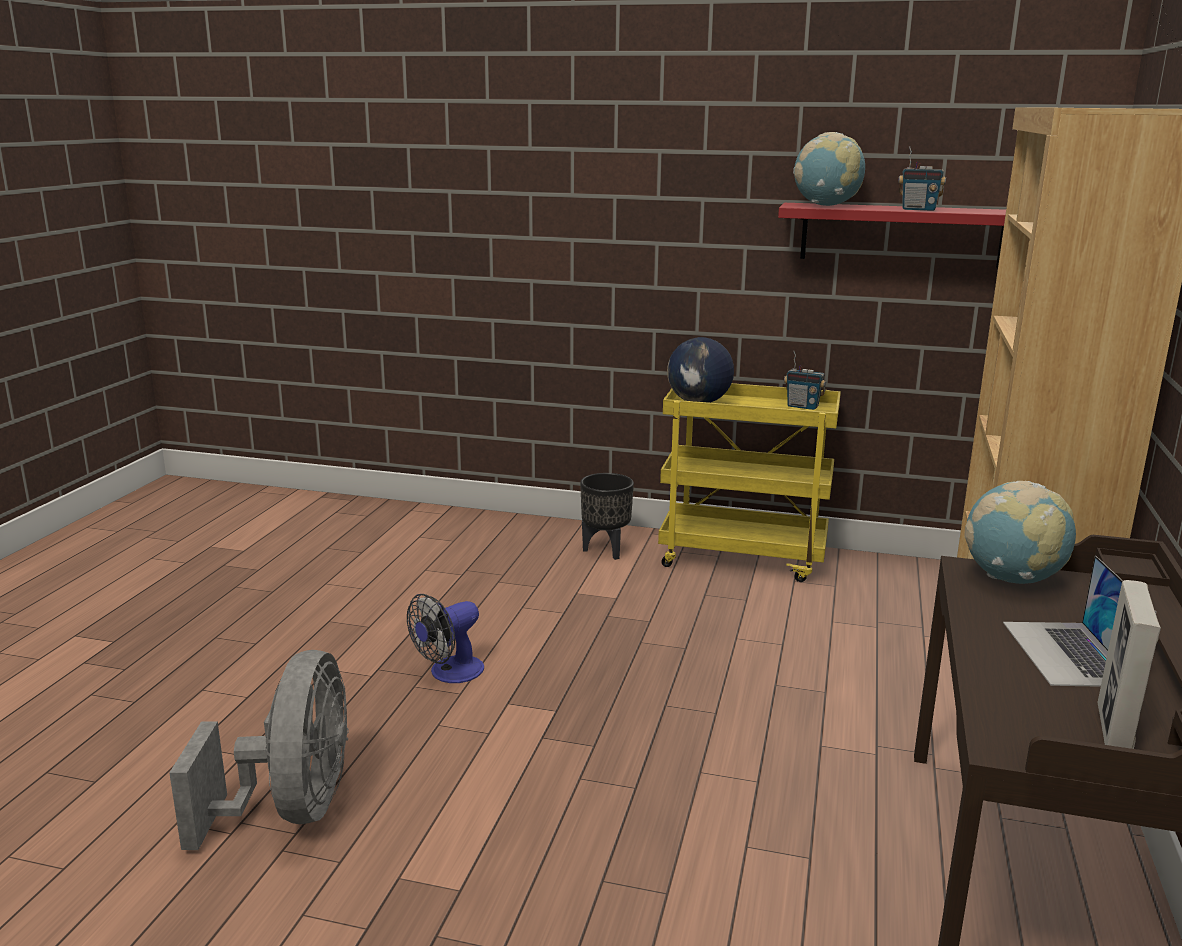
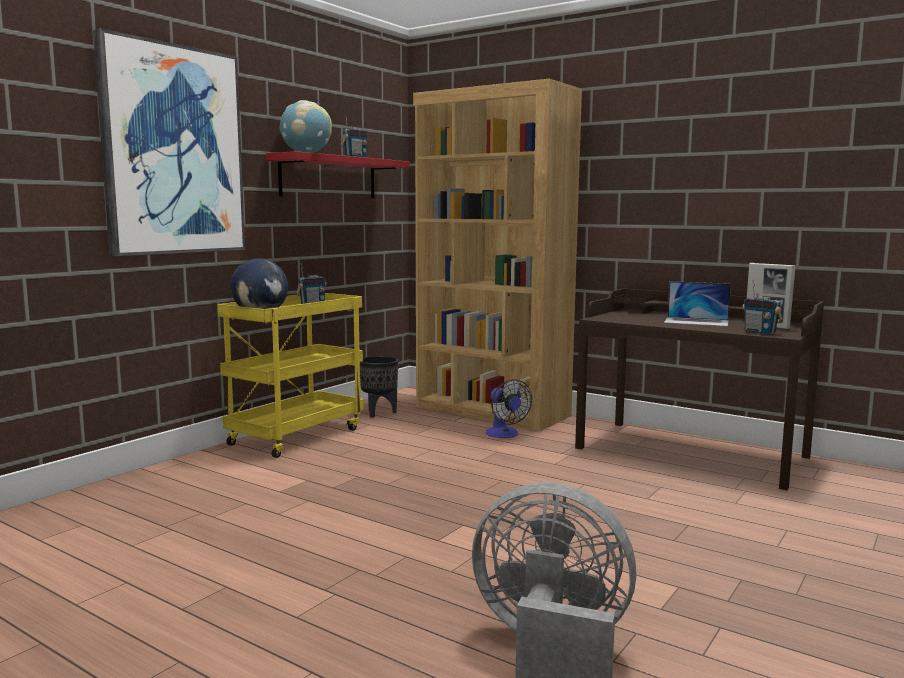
camera: 70 degrees left, 10 degrees down
(449, 673) = (367, 557): fan -> fan (505, 434)
(606, 550) = (216, 470): black planter -> black planter (379, 413)
(648, 204) = (172, 151): none -> picture
(1010, 720) = (760, 332): none -> radio
(1012, 579) = (615, 317): globe -> none

